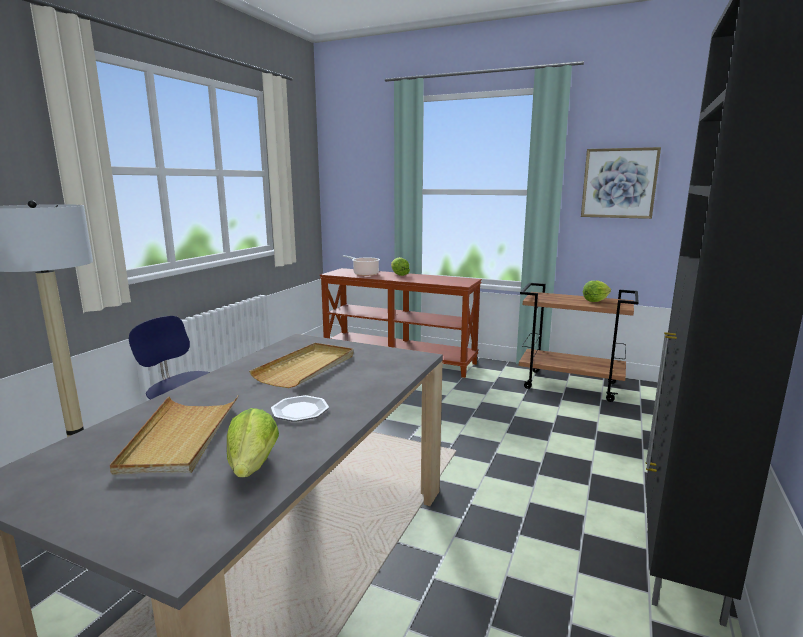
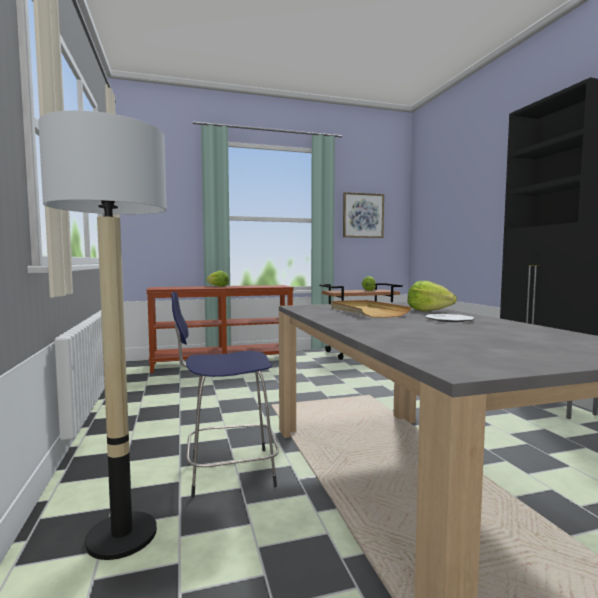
camera: 40 degrees left, 10 degrees down
(181, 437) = (448, 335): beige tray -> none
(252, 466) = (532, 332): lettuce -> lettuce (429, 311)
(364, 274) = (187, 287): cooking pot -> none

